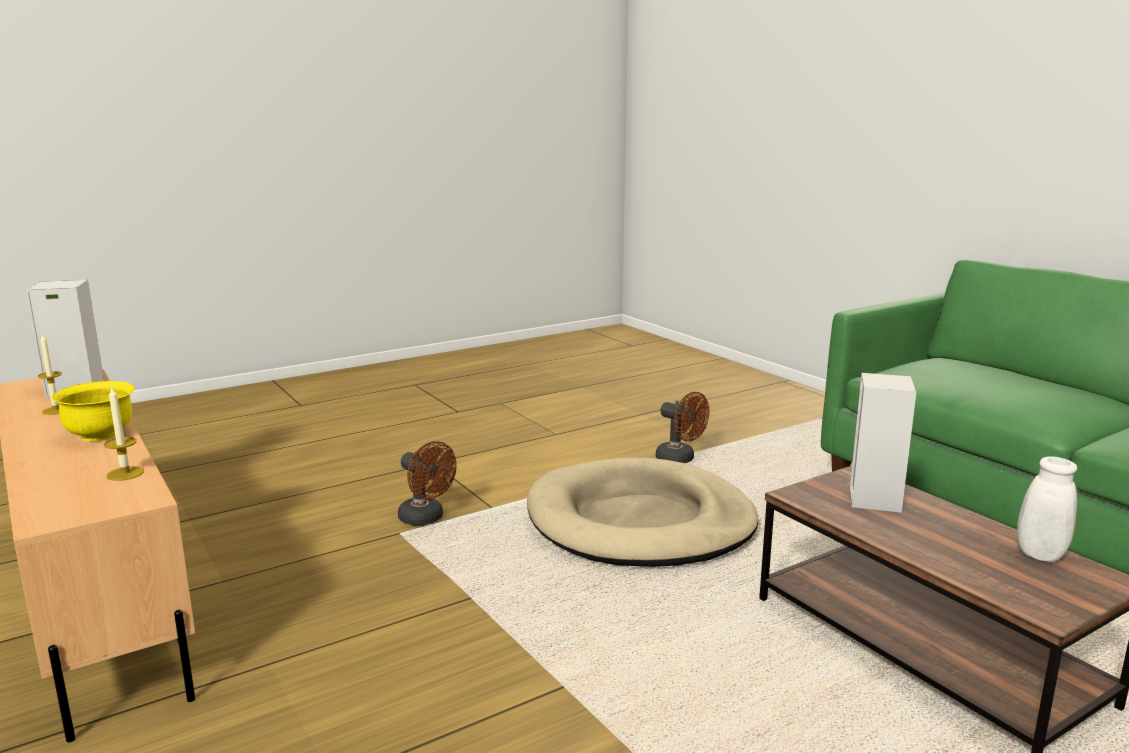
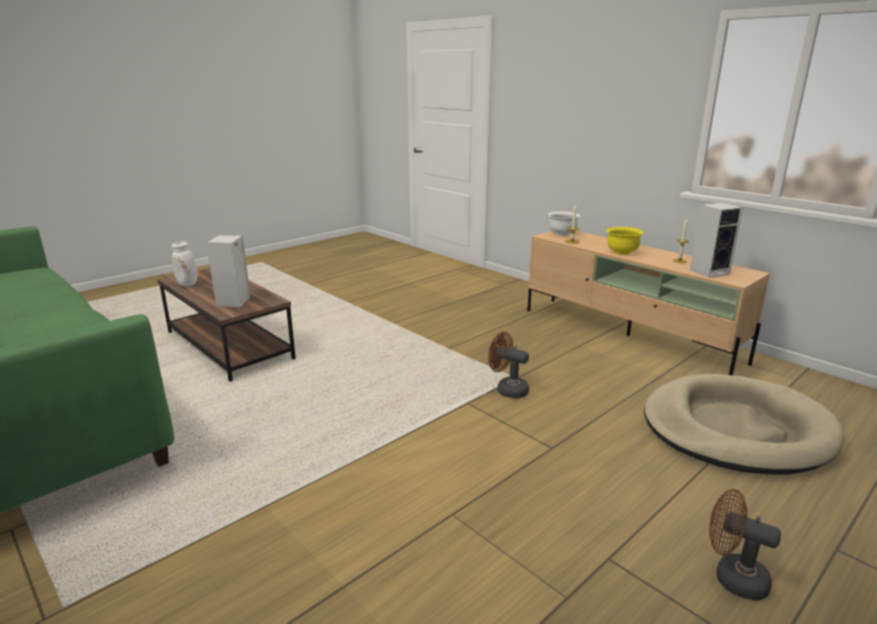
camera: 170 degrees right, 5 degrees up
(86, 504) = (562, 234): none -> white bowl
(640, 522) = (356, 400): beige dog bed -> beige dog bed (736, 429)
(680, 459) = (308, 479): brown fan -> brown fan (732, 577)

